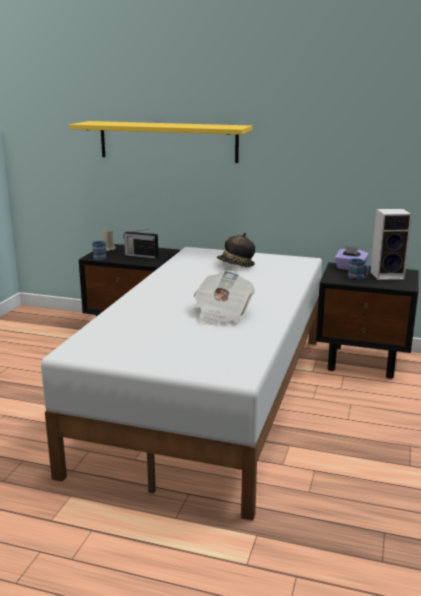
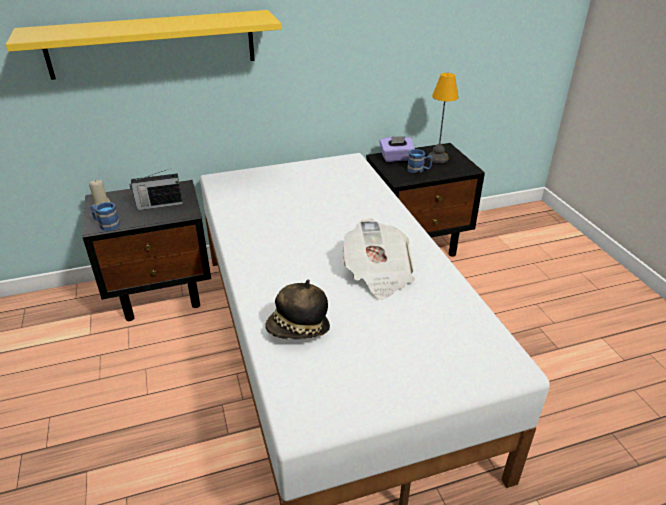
camera: 35 degrees left, 15 degrees up
(236, 265) = (294, 189): hat -> hat (298, 329)
(388, 275) = (437, 158): speaker -> table lamp

